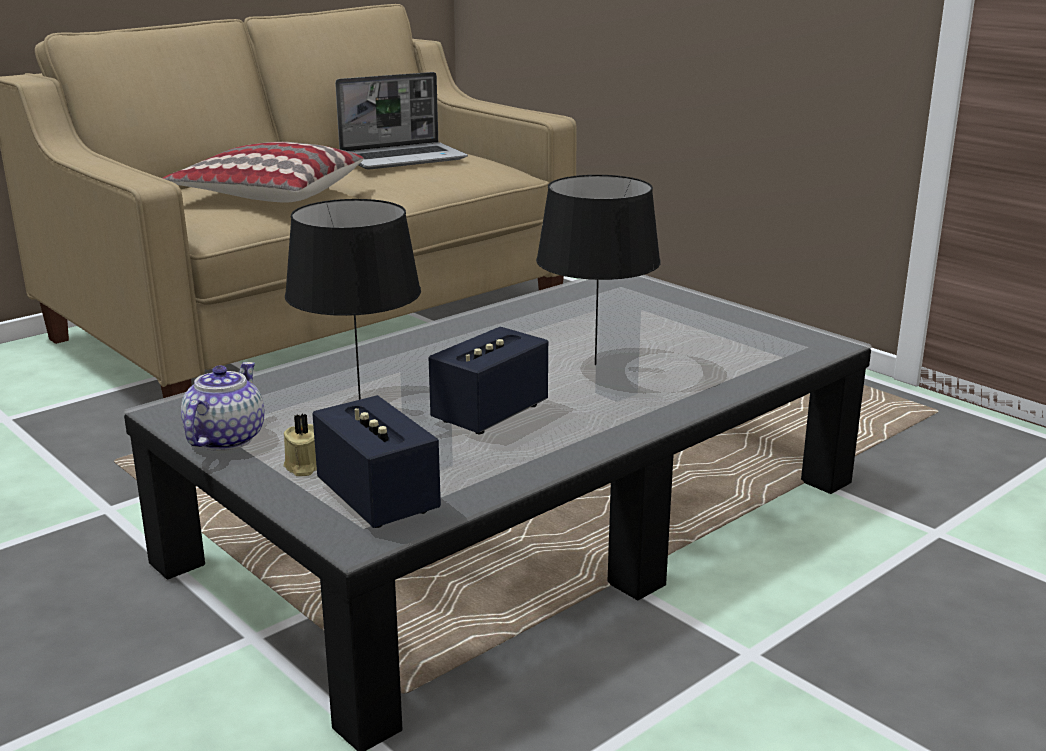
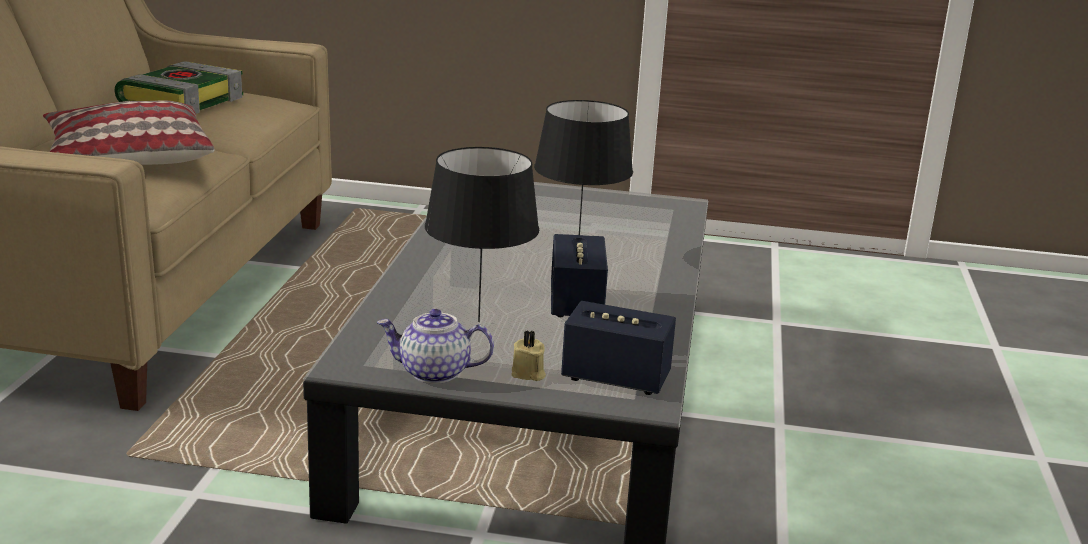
camera: 40 degrees left, 0 degrees up
(225, 439) = (433, 373): teapot -> teapot turned 60 degrees counterclockwise
(404, 158) = (182, 102): laptop -> book

